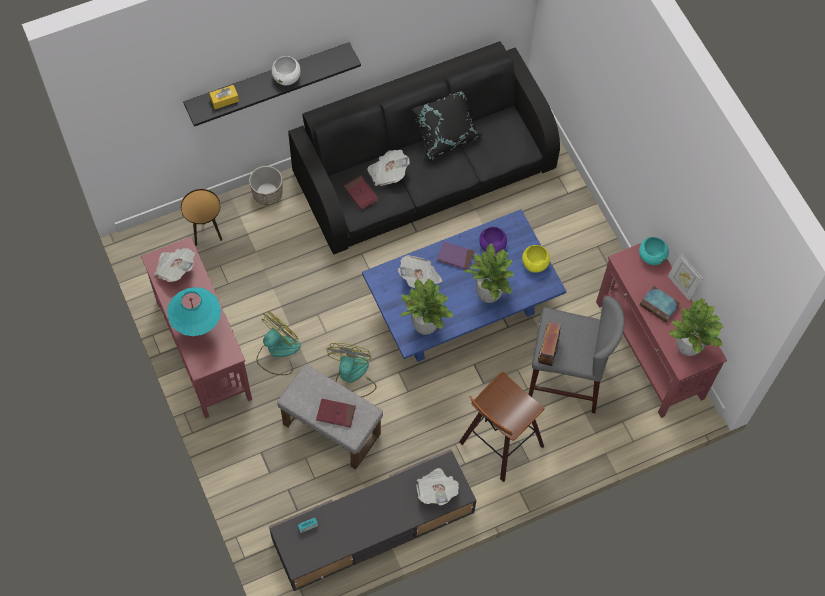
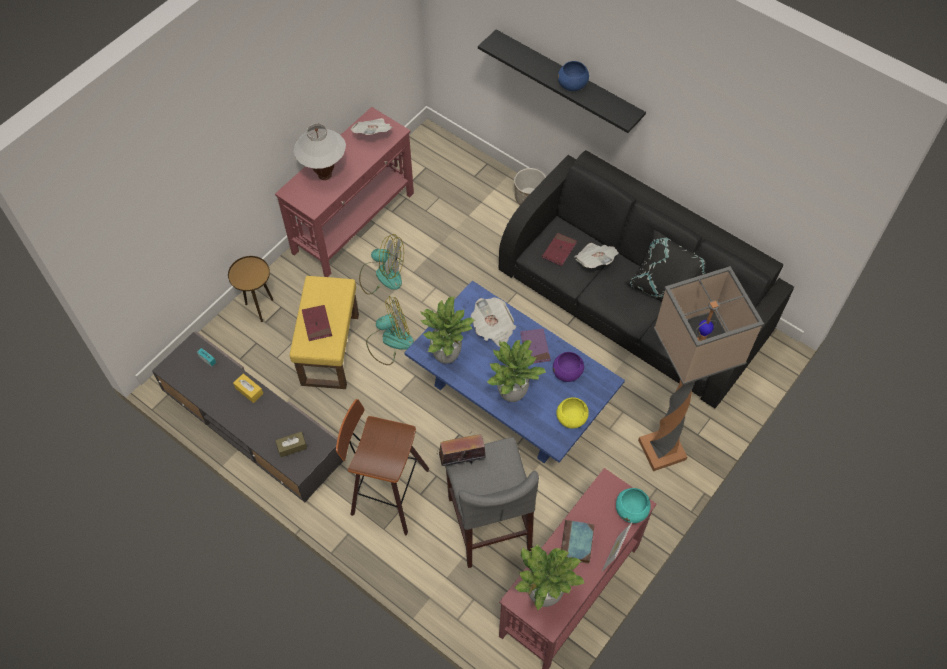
camera: 65 degrees right, 5 degrees down
(198, 329) = (325, 175): turquoise table lamp -> white table lamp
(207, 236) = (461, 176): brown side table -> brown side table (260, 308)
(224, 100) = (517, 54): yellow tissue box -> yellow tissue box (249, 391)
(287, 77) = (572, 85): white bowl -> blue bowl
(330, 429) = (329, 348): grey ottoman -> yellow ottoman
(436, 490) = (292, 447): newspaper -> brown tissue box
(566, 223) = (662, 448): none -> floor lamp

